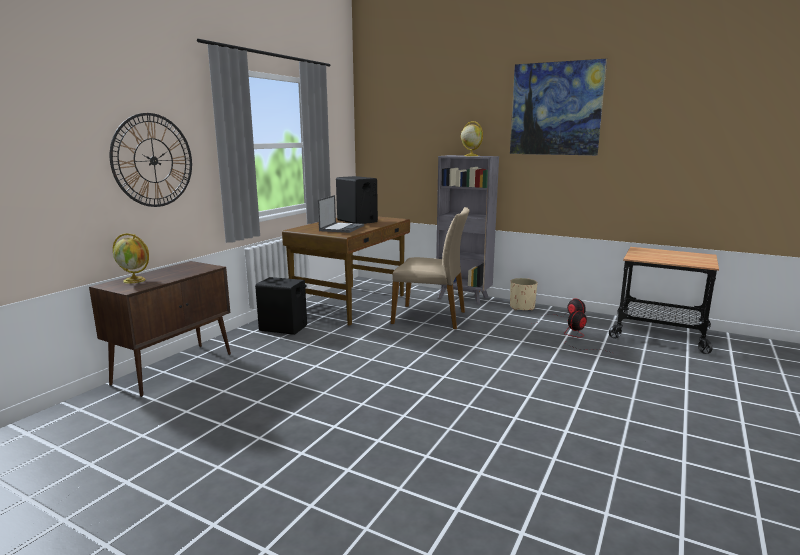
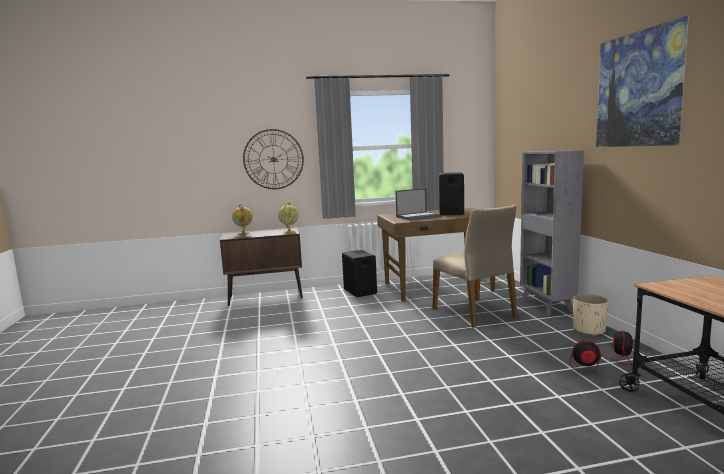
camera: 50 degrees right, 5 degrees down
(470, 156) = (552, 150): globe -> globe (289, 232)

